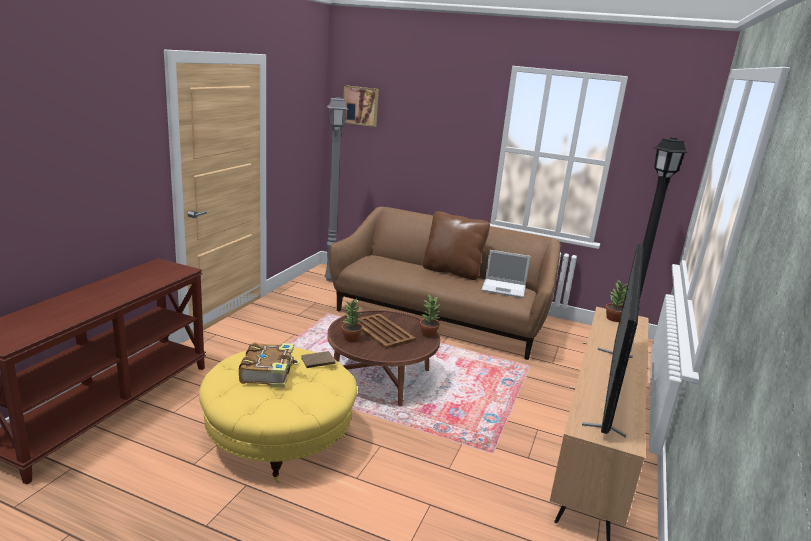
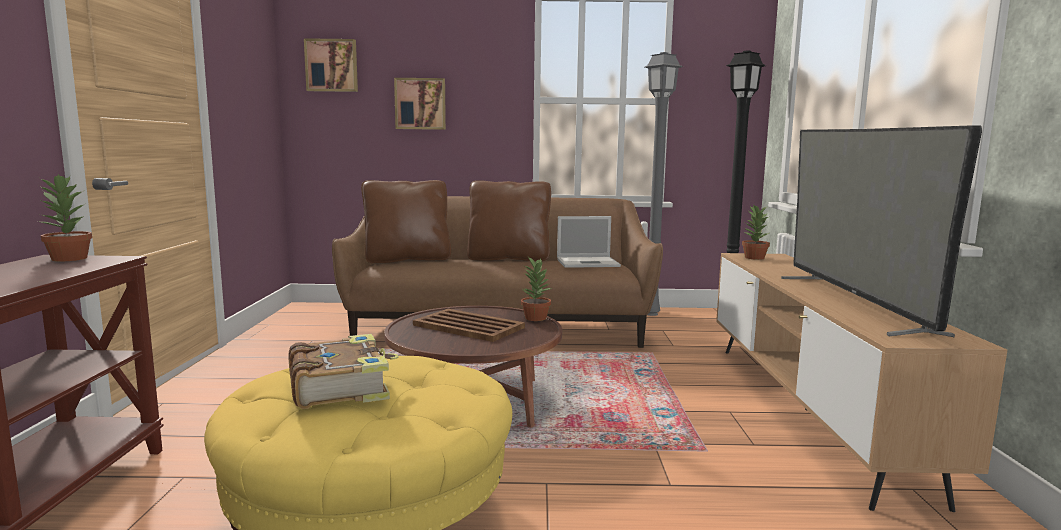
camera: 20 degrees left, 10 degrees down
(318, 362) = (416, 361): brown book -> none
(331, 279) = (318, 314): grey floor lamp -> grey floor lamp (651, 313)
(350, 338) = (429, 339): potted plant -> potted plant (68, 259)
(382, 260) = (407, 259): none -> brown pillow
(418, 140) = (420, 104): none -> picture

